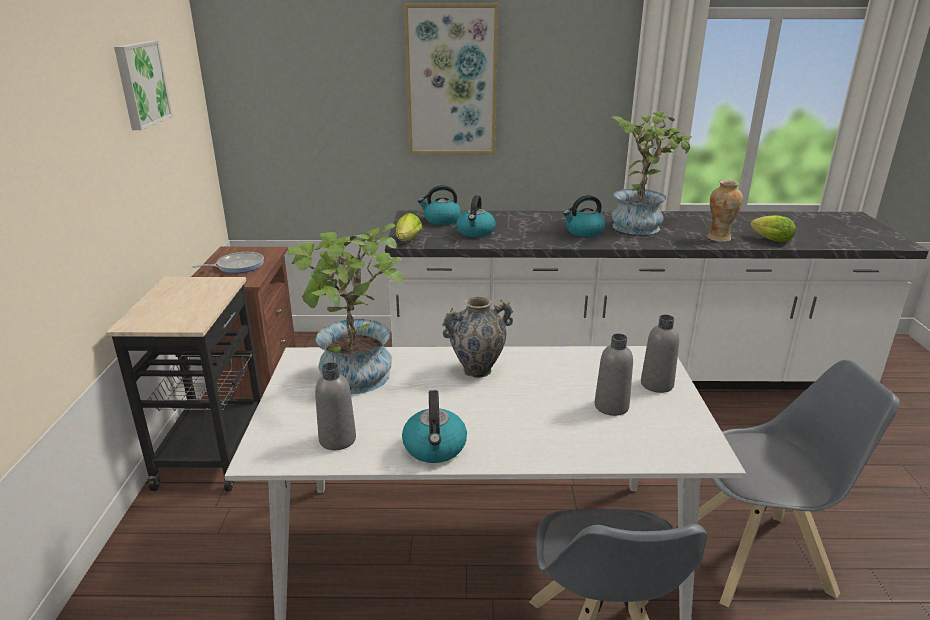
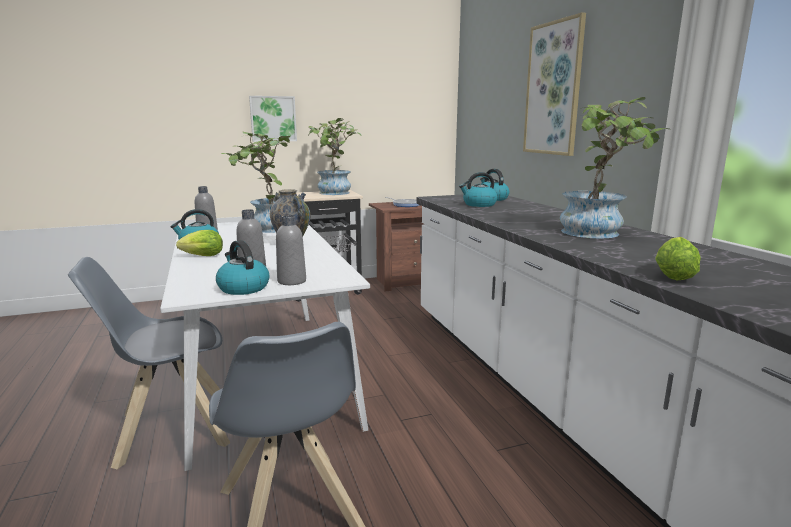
camera: 70 degrees right, 10 degrees down
(141, 84) = (374, 86): picture -> picture (273, 119)
(191, 291) = (335, 193): none -> potted plant
(407, 241) = (435, 198): lettuce -> lettuce (200, 256)
(584, 232) = (536, 221): kettle -> kettle (243, 288)
(719, 238) = (622, 256): vase -> none

